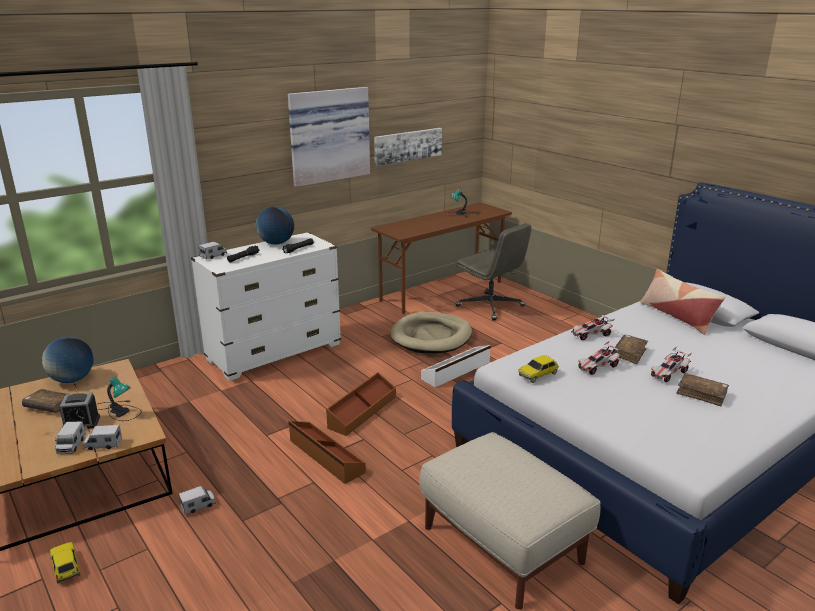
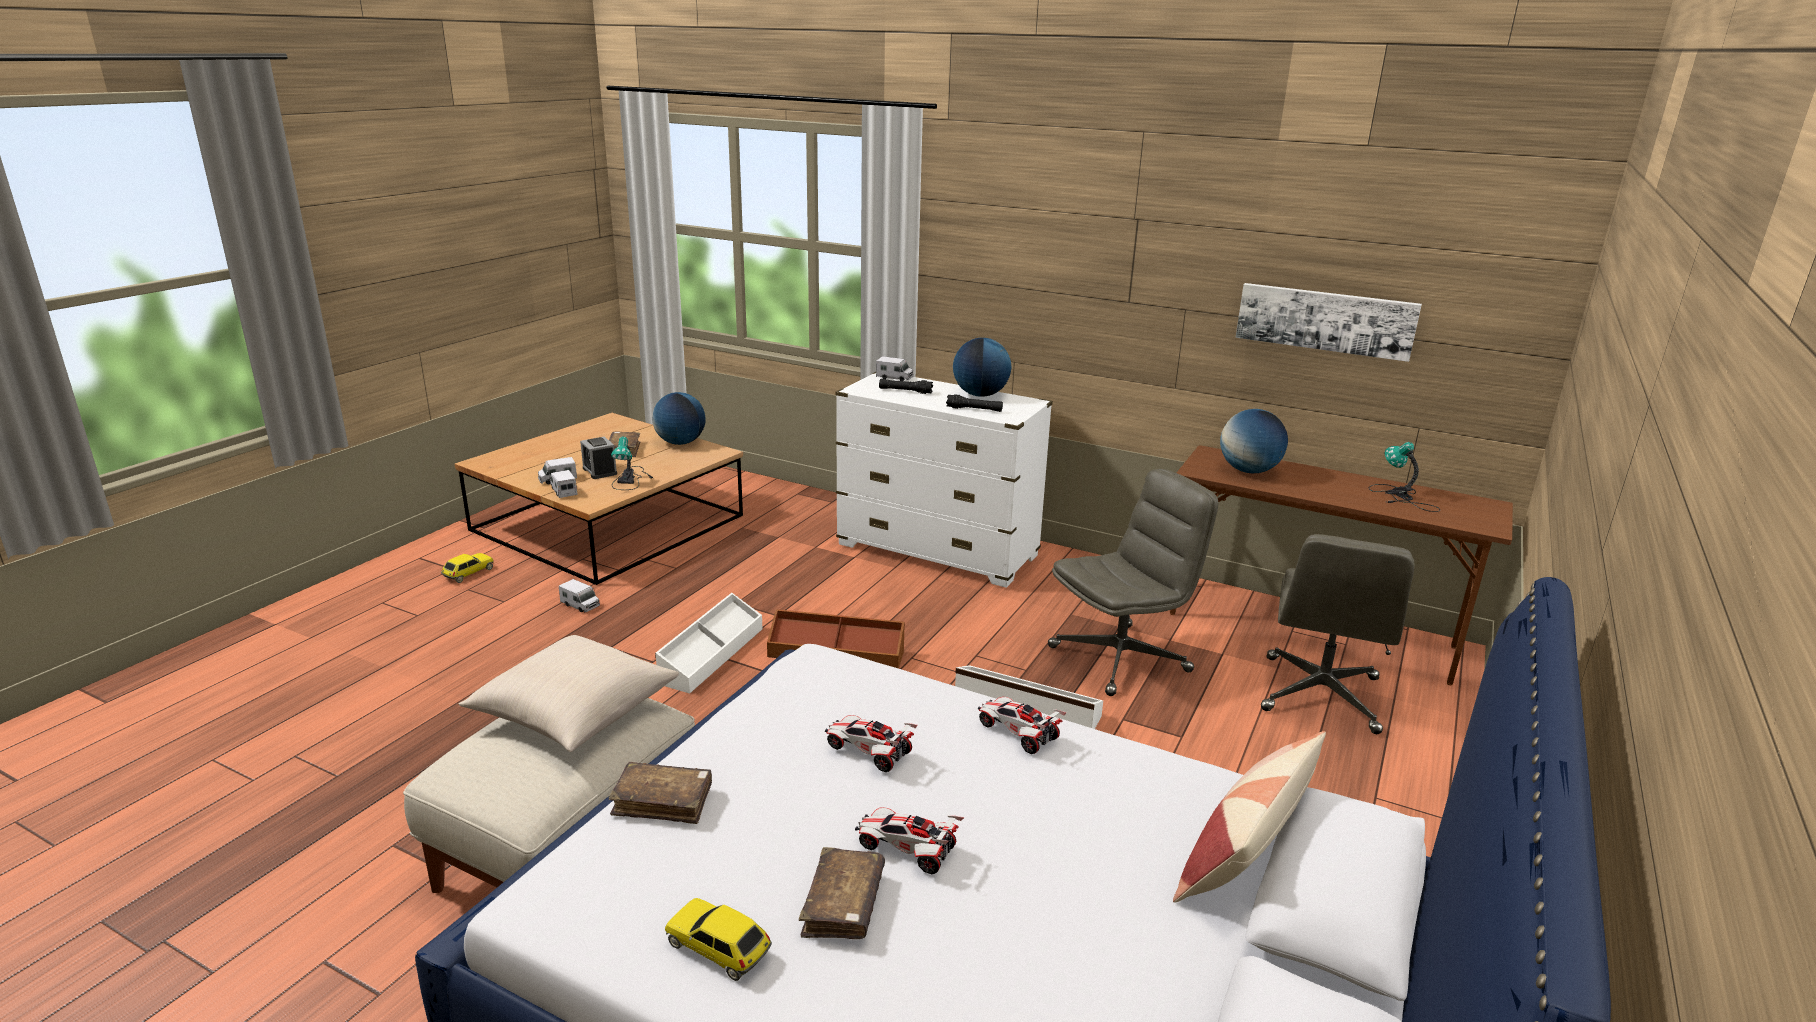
camera: 65 degrees right, 0 degrees up
(325, 456) = (711, 655): brown storage box -> white storage box
(328, 135) = (1148, 258): picture -> none
(411, 227) = (1248, 471): none -> globe
(431, 336) = (1120, 658): beige dog bed -> grey office chair
(483, 463) = (575, 712): none -> beige pillow
(538, 374) = (799, 692): toy car -> toy car (719, 949)
(629, 353) = (963, 787): brown book -> brown book (663, 801)

